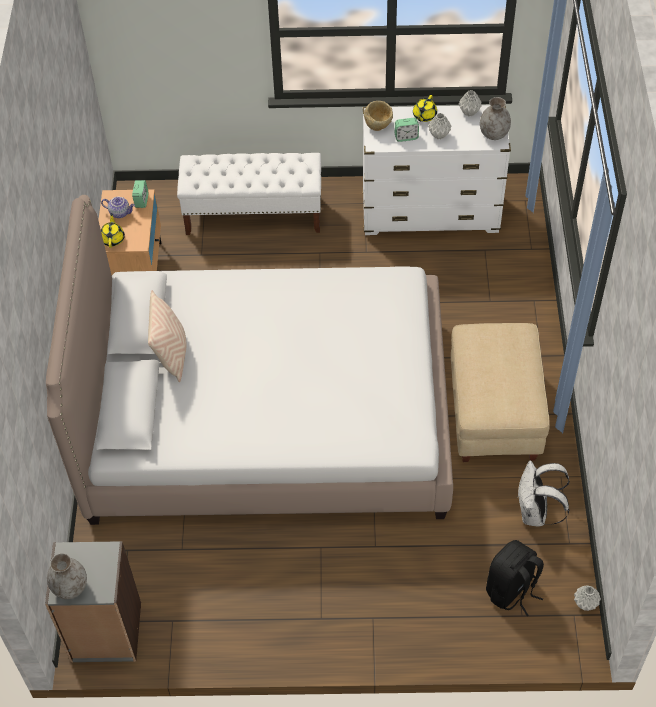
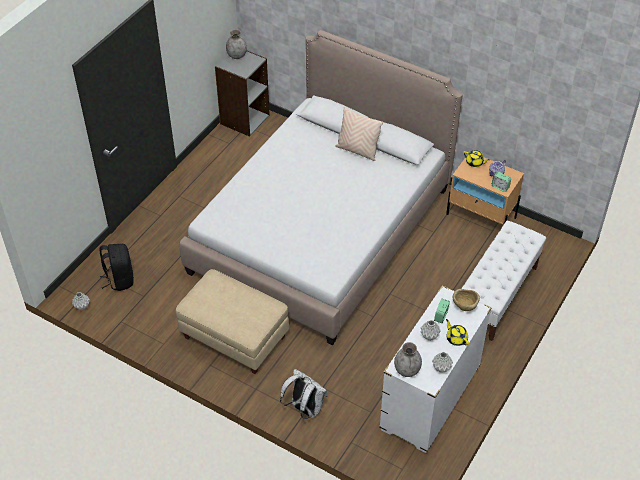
camera: 120 degrees right, 5 degrees down
(535, 513) = (152, 317): white backpack -> white backpack (304, 408)

